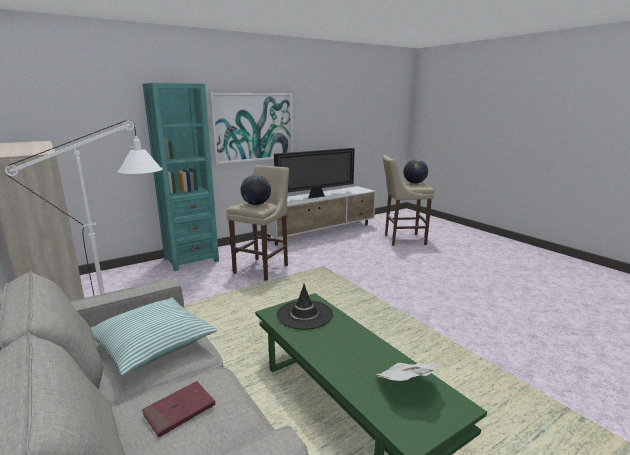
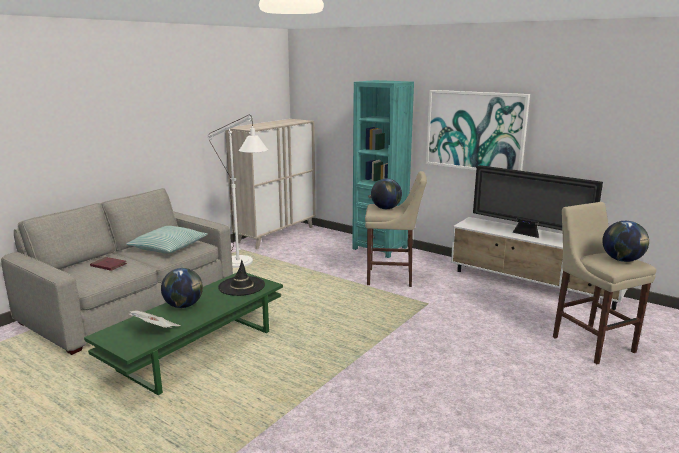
camera: 70 degrees right, 0 degrees up
(339, 358) = (184, 305): none -> globe

